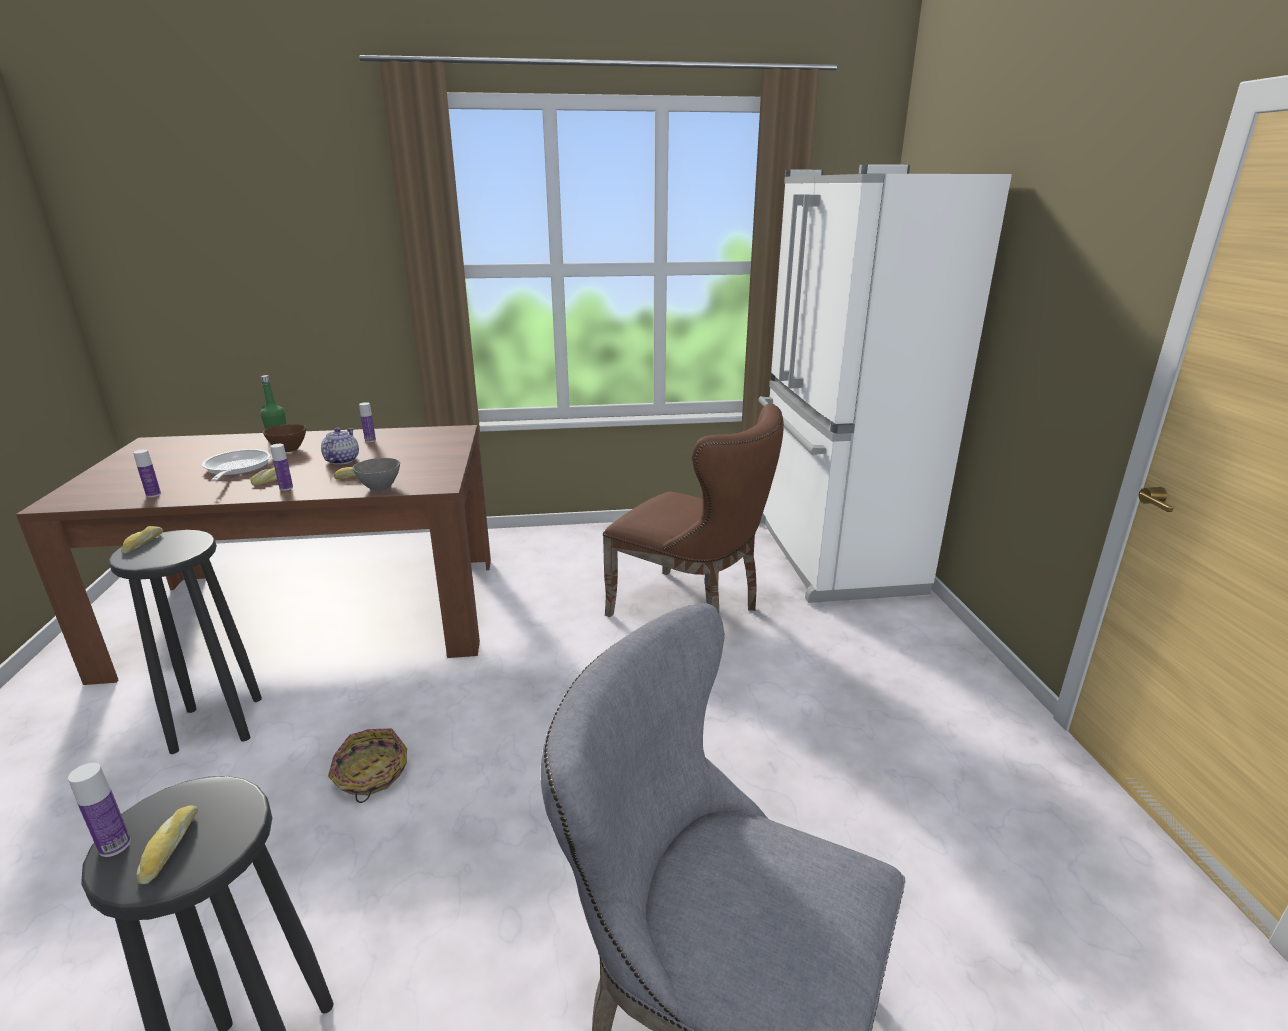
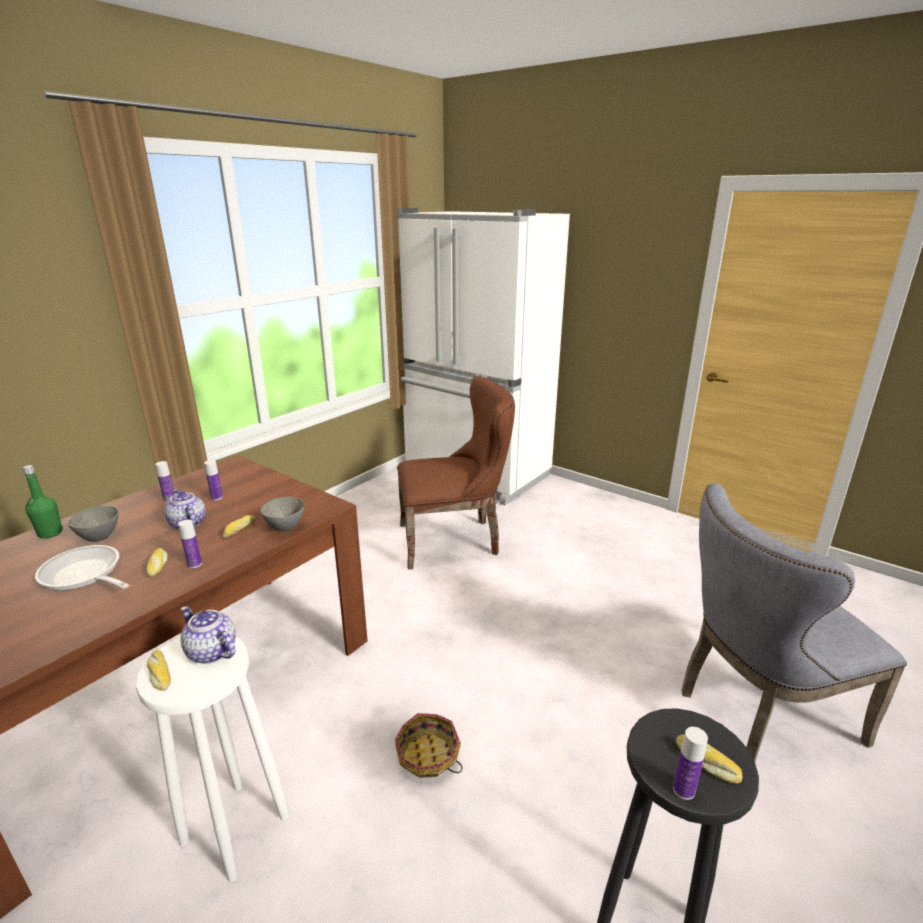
camera: 45 degrees left, 0 degrees up
(153, 494) = (47, 637): bottle -> bottle (217, 498)
(183, 546) = (211, 652): none -> teapot
(216, 724) = (234, 830): black stool -> white stool
(289, 450) = (100, 538): brown bowl -> grey bowl

